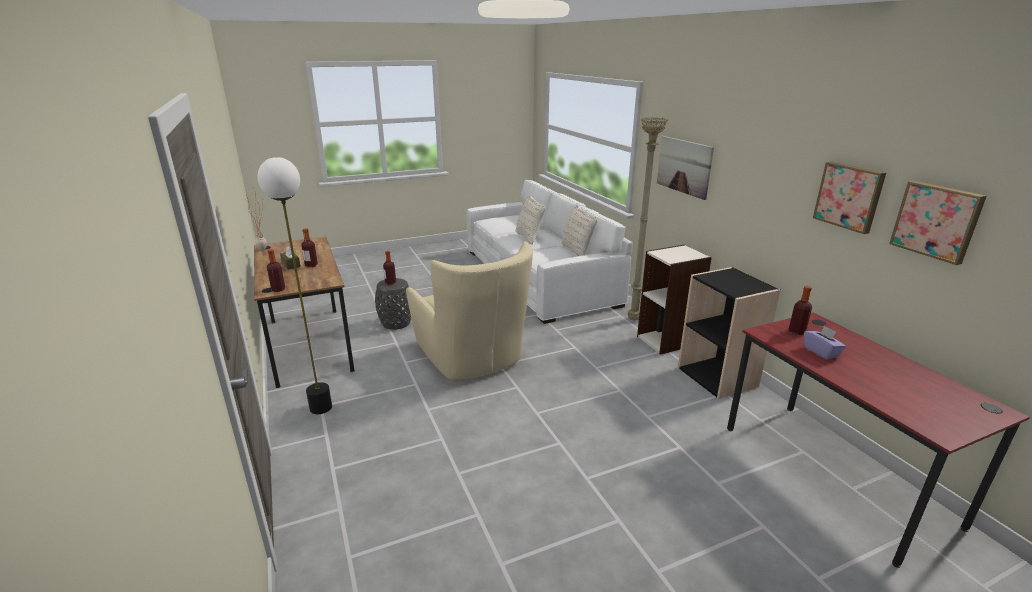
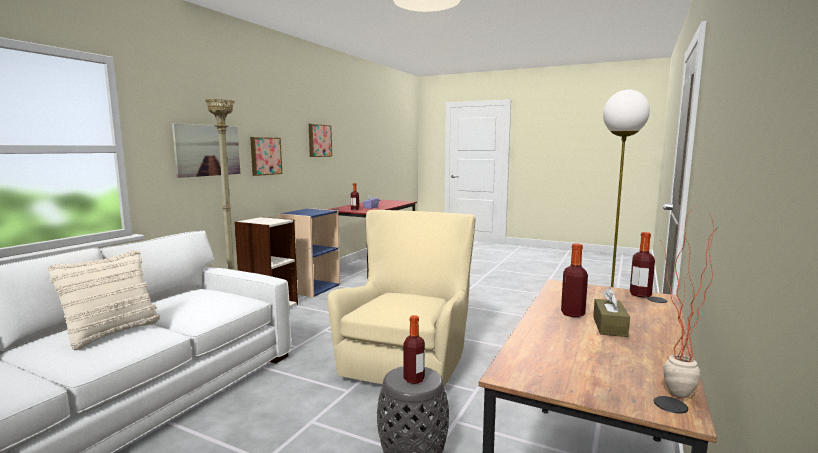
camera: 130 degrees left, 15 degrees down
(577, 251) = (172, 296): beige pillow -> none
(718, 377) = (312, 288): black bookcase -> blue bookcase
(937, 221) = (345, 142): picture -> picture (265, 156)

